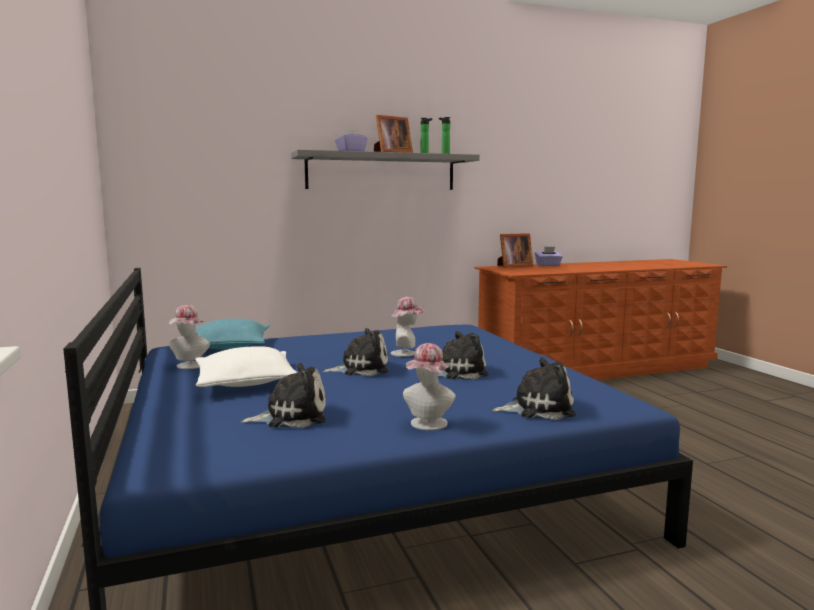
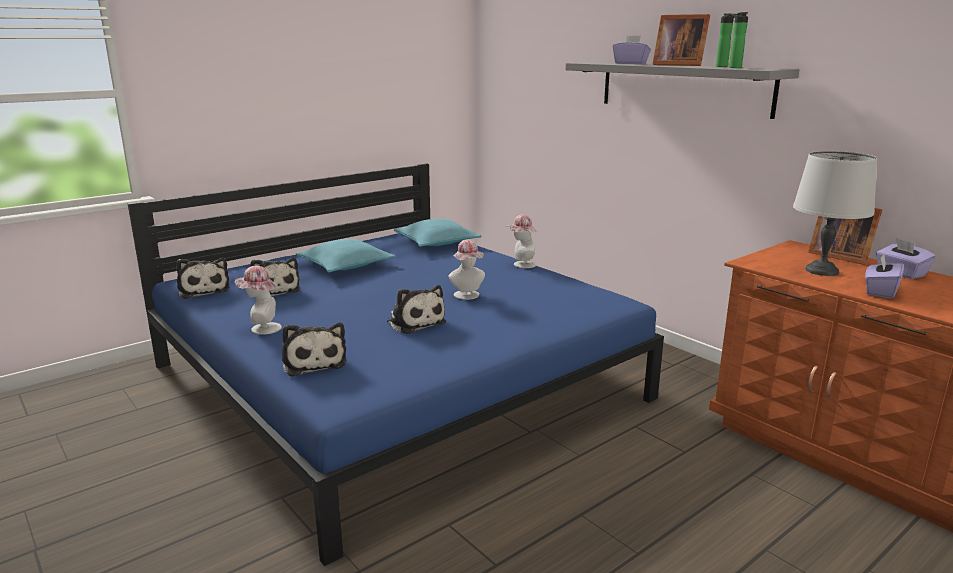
camera: 70 degrees right, 10 degrees up
(189, 366) = (373, 246): hat -> hat (521, 265)
(246, 382) = (346, 266): white pillow -> turquoise pillow
(361, 369) = (398, 289): plush toy -> plush toy (203, 290)
(538, 269) = (822, 271): none -> grey table lamp
(576, 269) = (880, 291): none -> purple tissue box

